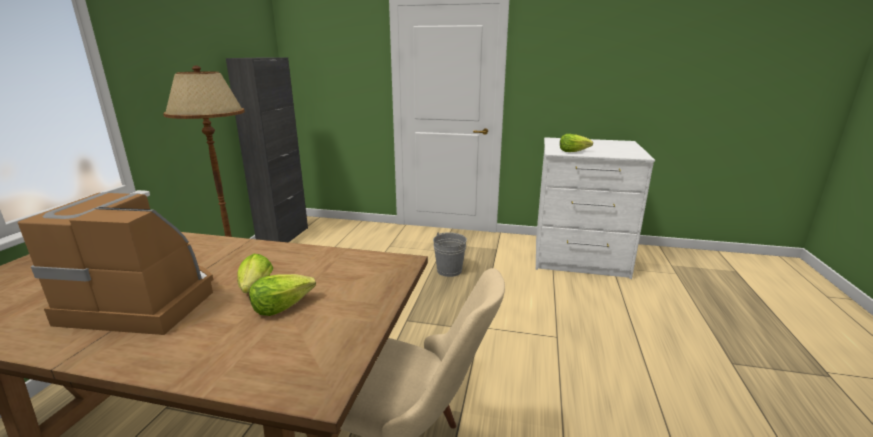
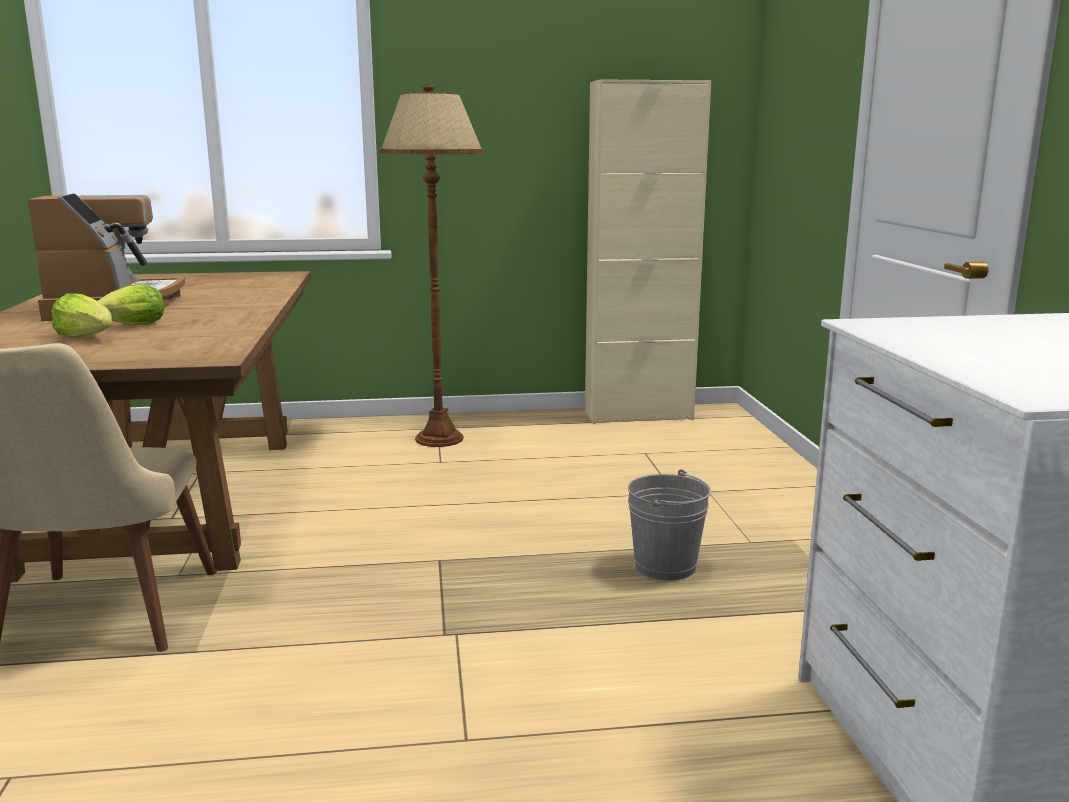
camera: 70 degrees right, 5 degrees down
(283, 237) = (638, 415): black cabinet -> beige cabinet
(573, 151) = (918, 335): lettuce -> none

